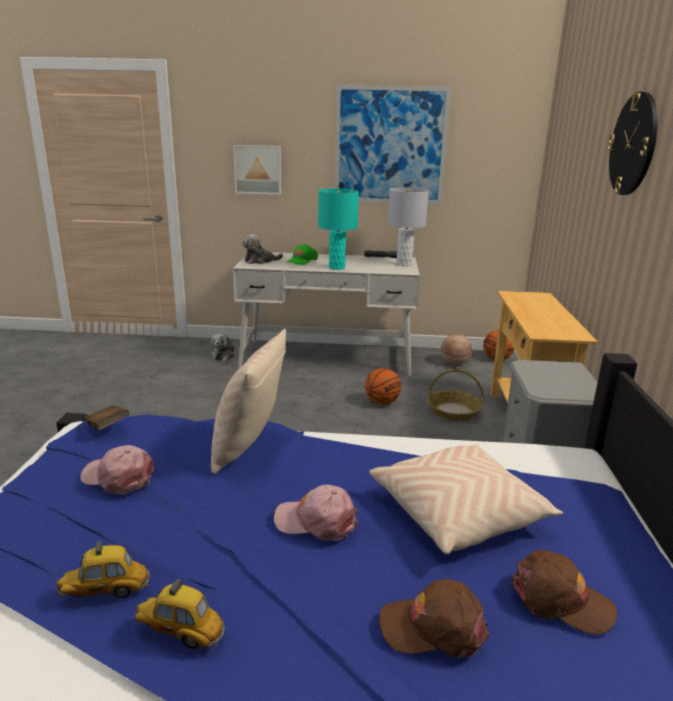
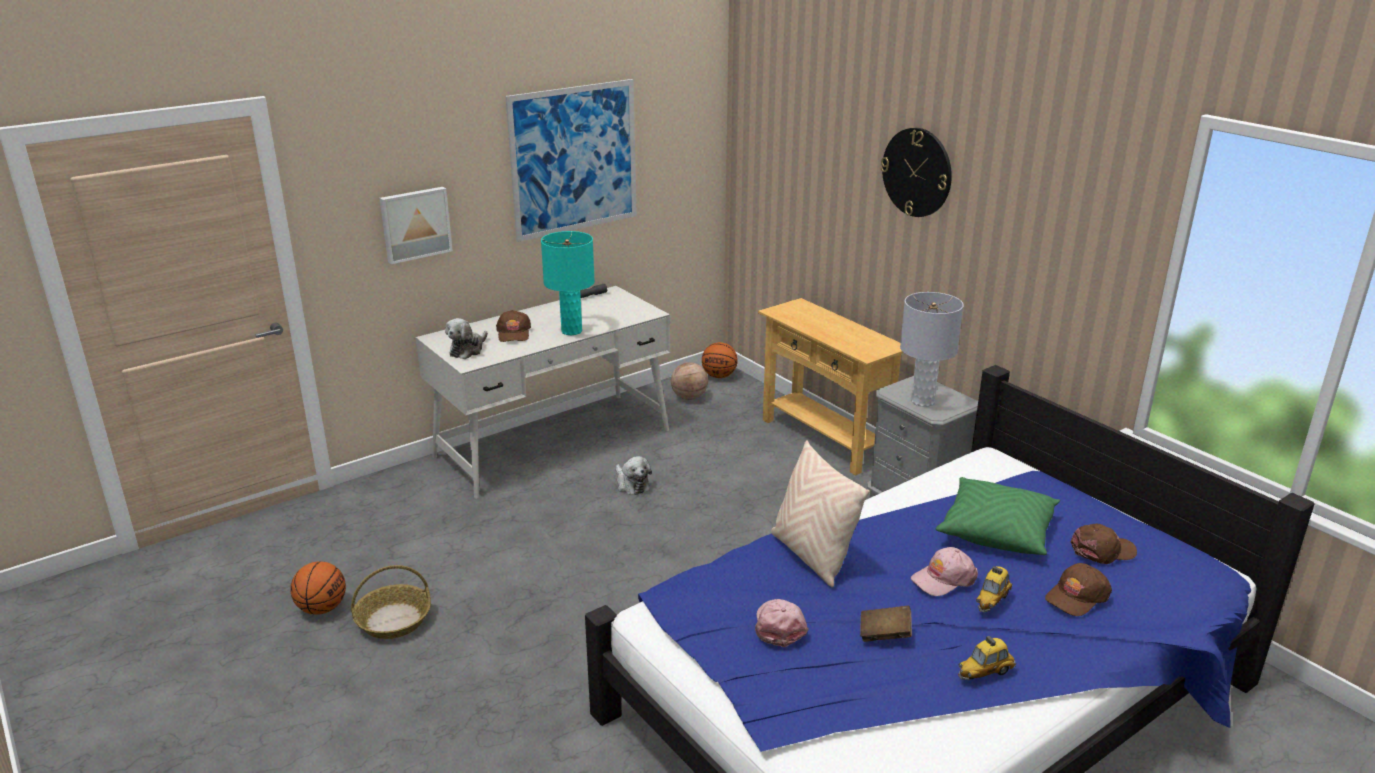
camera: 40 degrees left, 5 degrees up
(105, 591) = (915, 683): toy car -> toy car (992, 600)
(107, 428) = (683, 600): brown book -> brown book (884, 634)
(118, 477) = (779, 625): pink cap -> pink cap turned 105 degrees clockwise
(223, 355) = (429, 490): plush toy -> plush toy (631, 484)
(302, 261) = (514, 333): green cap -> brown cap
(382, 402) = (686, 473): basketball -> basketball (322, 608)
(404, 264) = (626, 301): grey table lamp -> grey table lamp (923, 401)
(453, 411) = (758, 454): basket -> basket (393, 620)
(459, 513) = (996, 531): beige pillow -> green pillow

